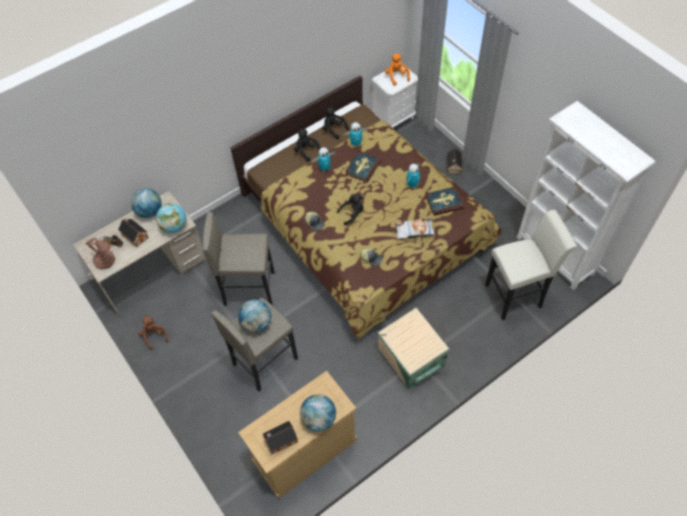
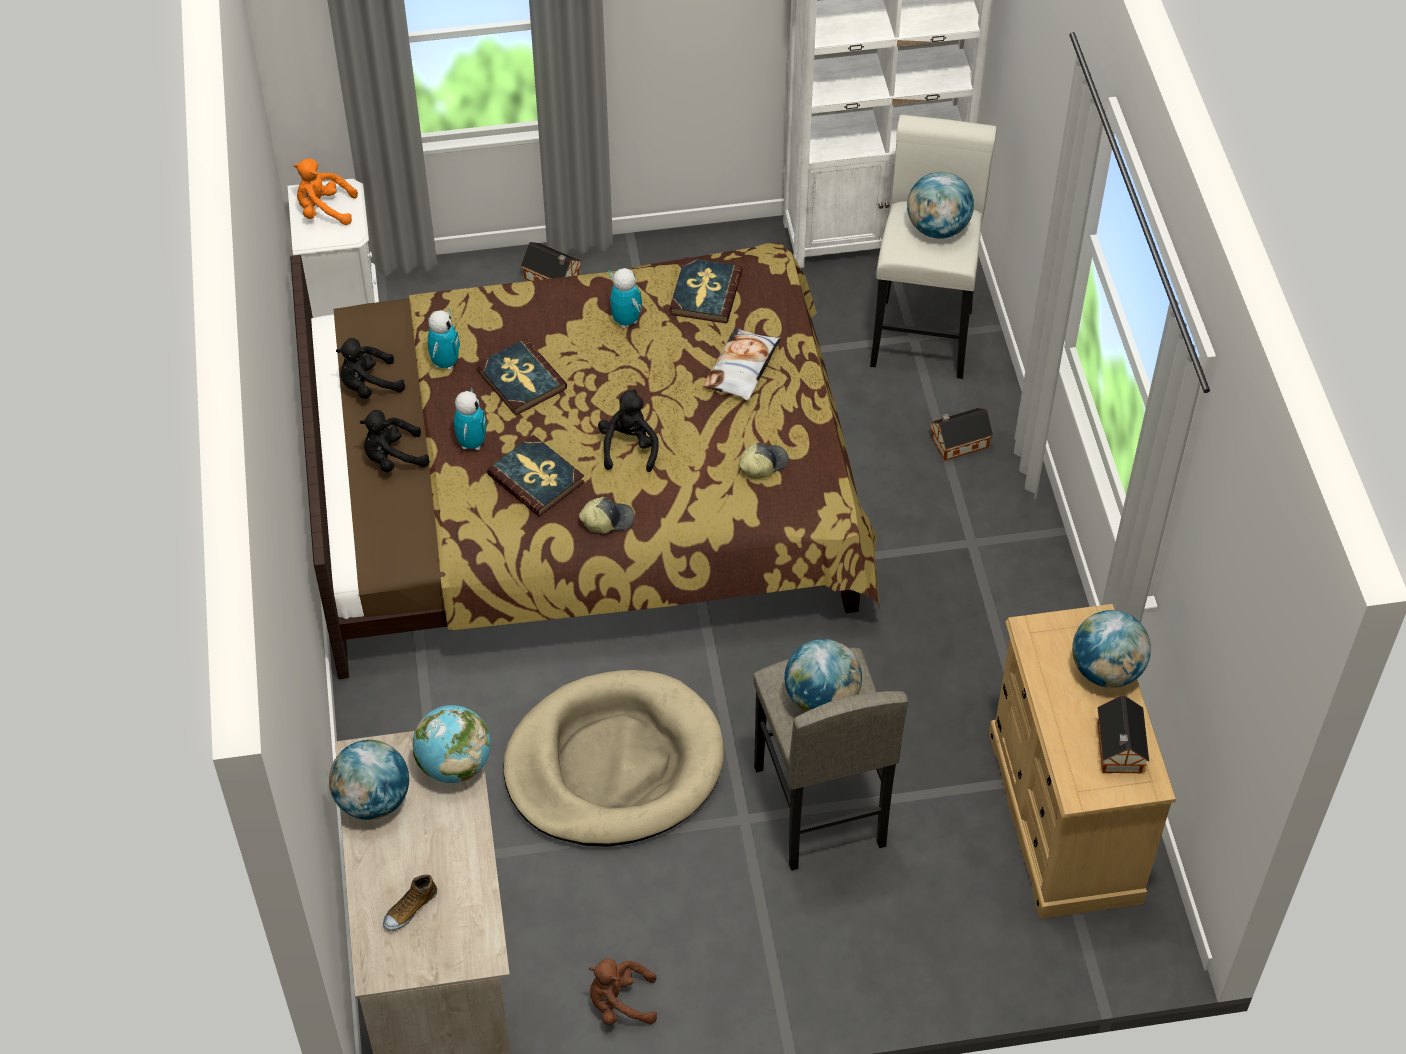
camera: 65 degrees left, 5 degrees down
(106, 261) = (458, 937): brown table lamp -> none
(135, 235) = (423, 853): toy house -> toy house (957, 442)
(249, 288) = (614, 764): grey stool -> beige dog bed
(320, 194) = (536, 478): none -> book
(410, 358) = (959, 555): beige storage box -> none
(525, 259) = (937, 228): none -> globe

